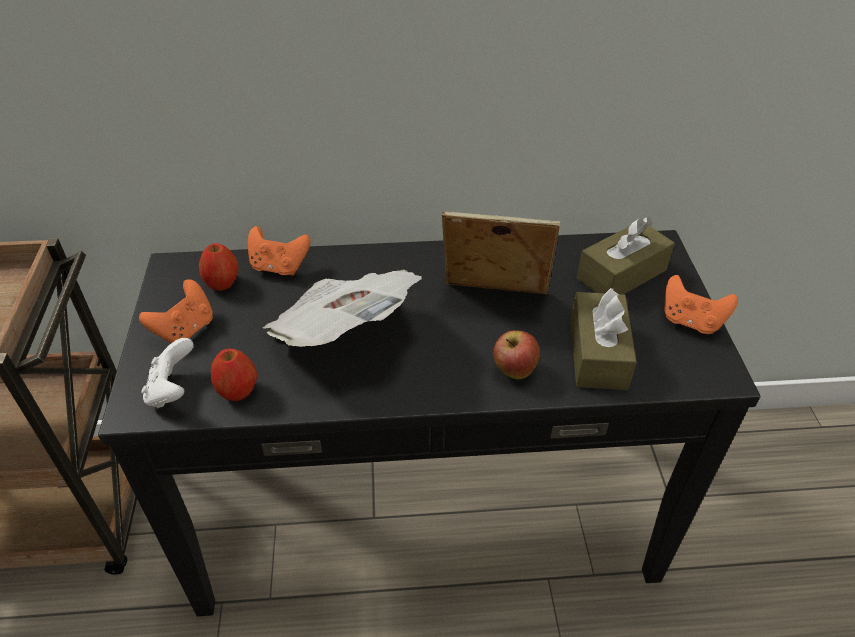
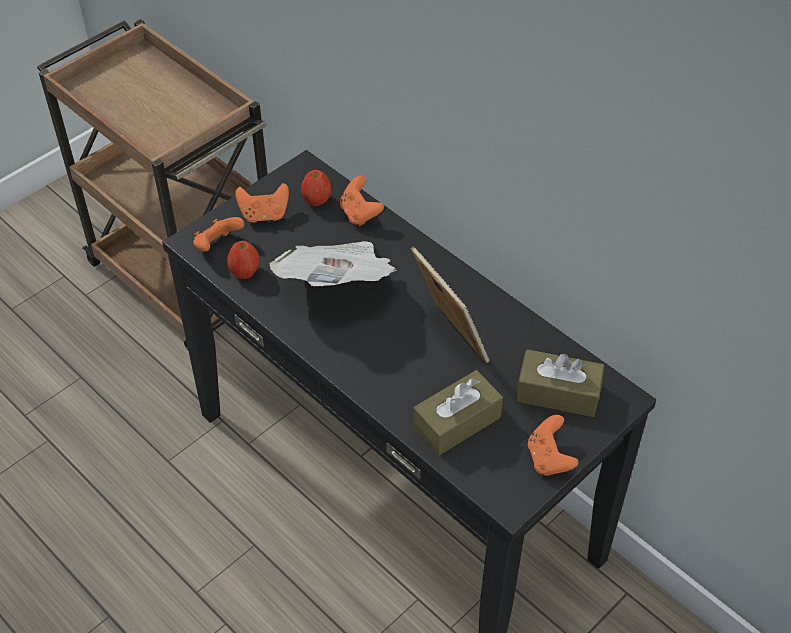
camera: 50 degrees right, 5 degrees up
(173, 390) = (217, 246): white game controller -> orange game controller
(514, 371) = (393, 387): apple -> none

